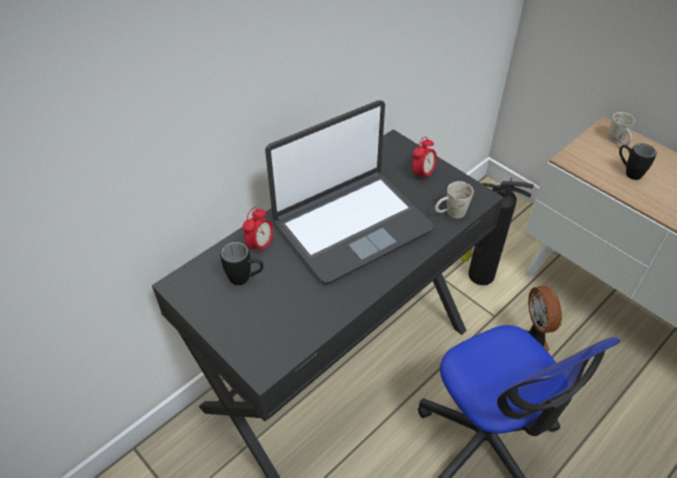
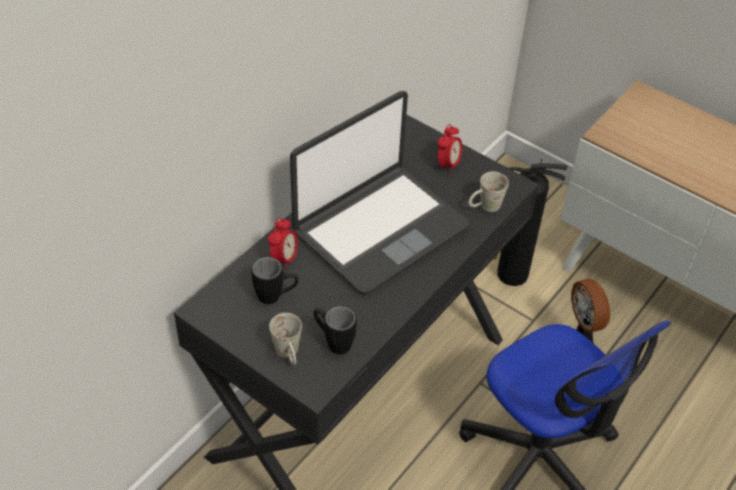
camera: 10 degrees left, 0 degrees up
(618, 142) = (655, 110): white mug -> white mug (289, 354)
(628, 172) = (668, 144): black mug -> black mug (333, 342)

